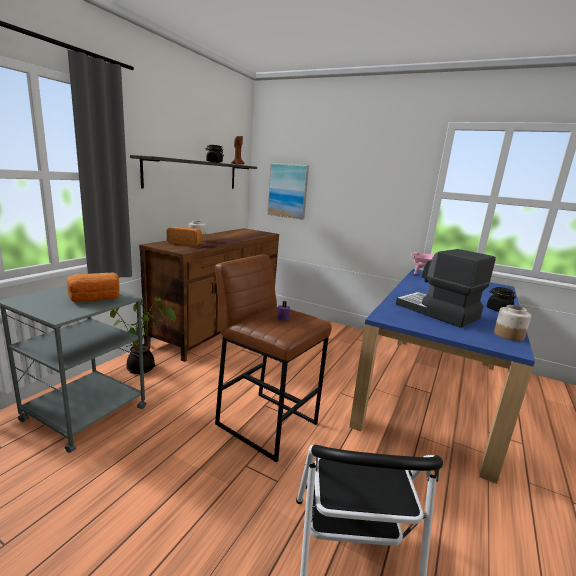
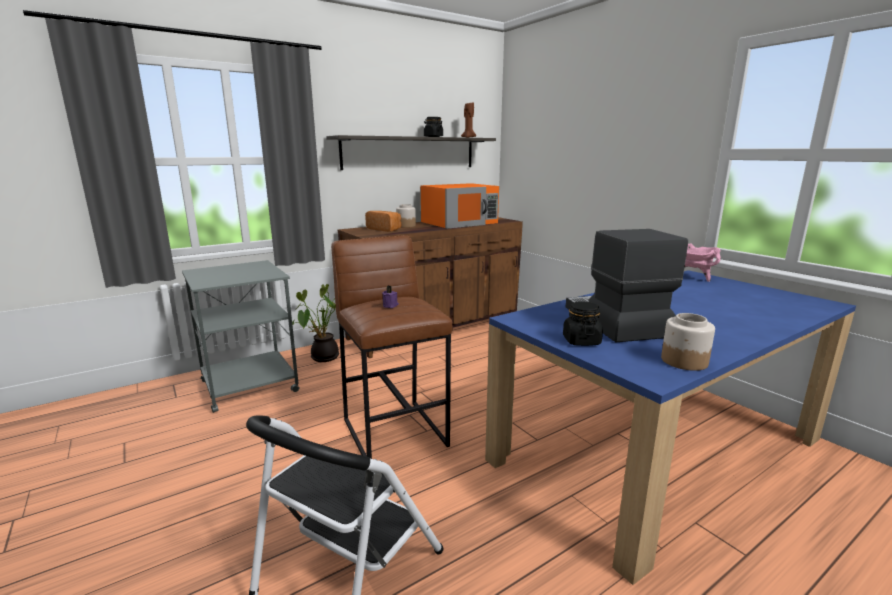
camera: 30 degrees right, 0 degrees up
(95, 299) = (249, 274): bread -> none
(235, 235) = (460, 222): none -> orange microwave
(288, 191) = (537, 166): picture -> none
(498, 310) = (739, 331): black jar -> black jar (581, 341)

